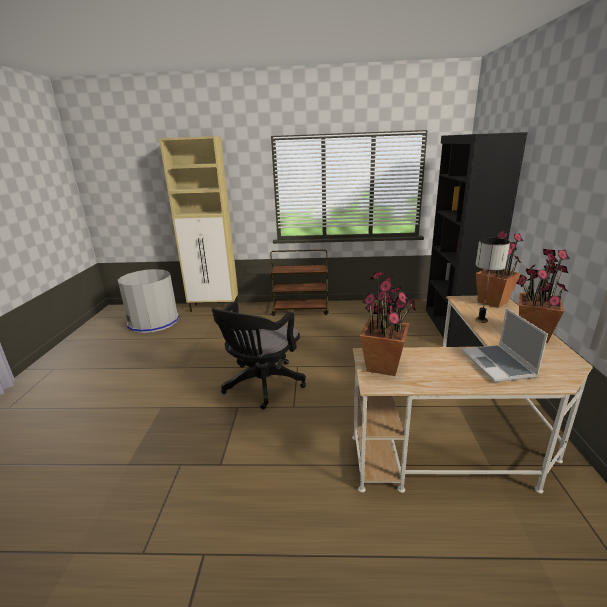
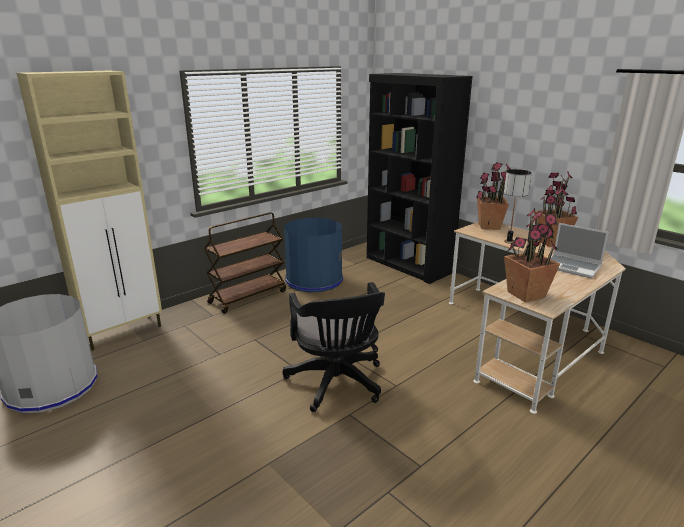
camera: 45 degrees left, 0 degrees up
(358, 313) = (314, 280): none -> blue trash can

